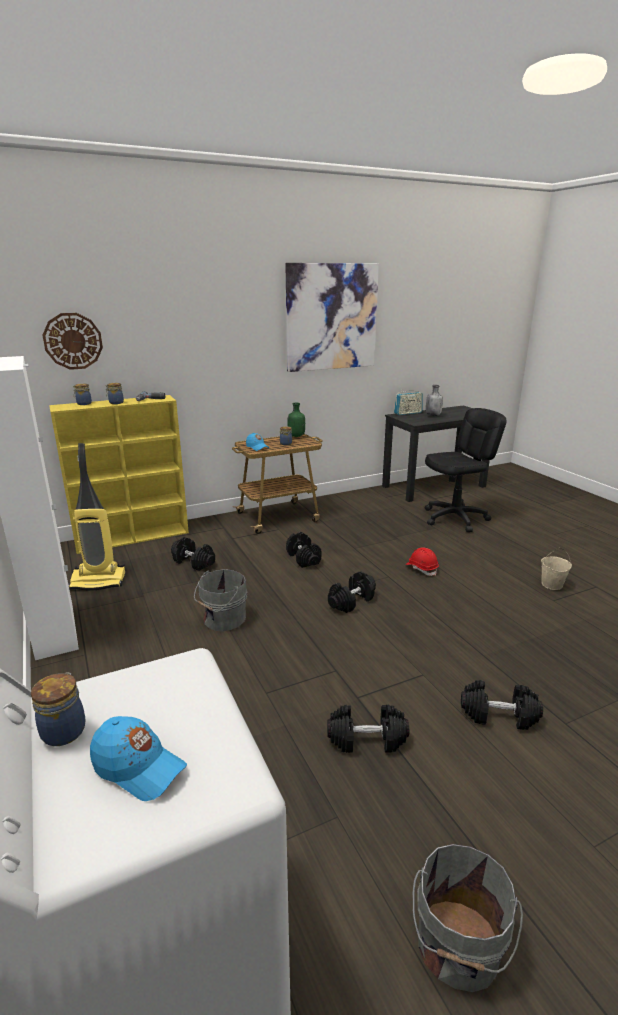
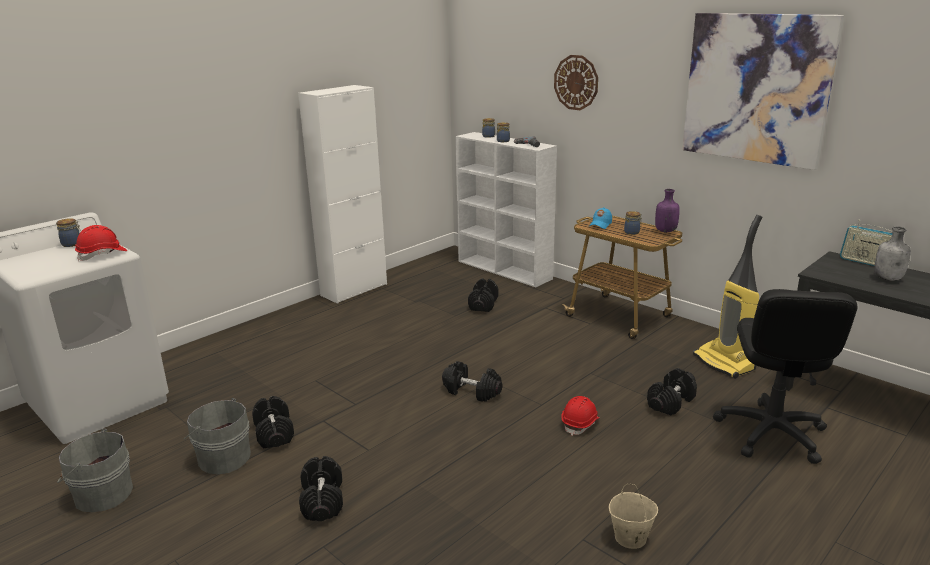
camera: 70 degrees right, 0 degrees up
(73, 341) = (498, 80): wall clock -> wall clock (576, 82)
(99, 581) = (425, 281): vacuum cleaner -> vacuum cleaner (725, 363)
(133, 537) = (505, 270): yellow bookcase -> white bookcase
(138, 767) = (47, 260): blue cap -> none
(177, 684) = (102, 255): none -> red hard hat
(222, 619) = (401, 340): grey bucket -> grey bucket (223, 458)
(296, 436) = (665, 231): green bottle -> purple bottle
(304, 558) = (537, 350): black dumbbell -> black dumbbell (671, 402)
(455, 518) = (770, 433): black office chair -> black office chair turned 60 degrees clockwise

